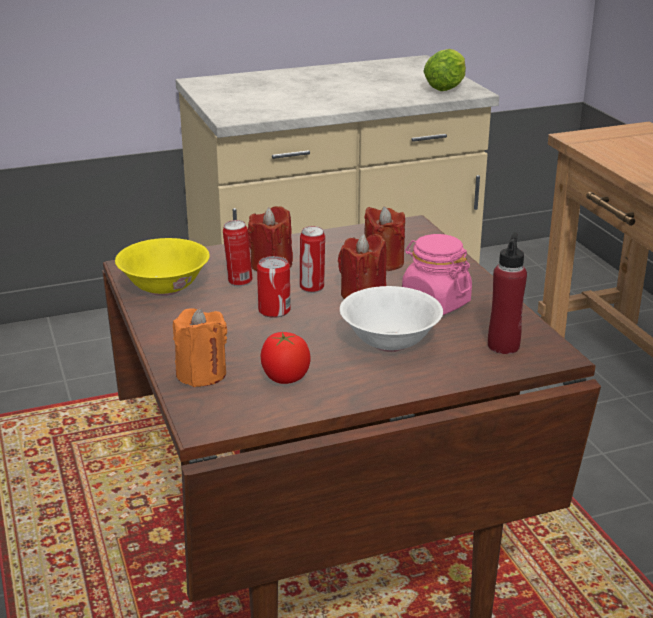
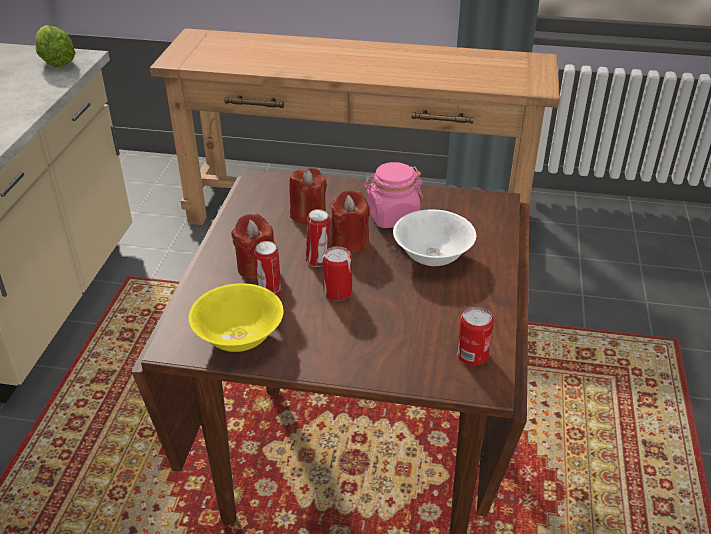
camera: 60 degrees left, 10 degrees up
(201, 374) = (409, 363): orange candle -> none
(245, 404) = (472, 355): none -> can
(285, 378) = (448, 323): tomato -> none
(503, 346) = (474, 214): red bottle -> none

